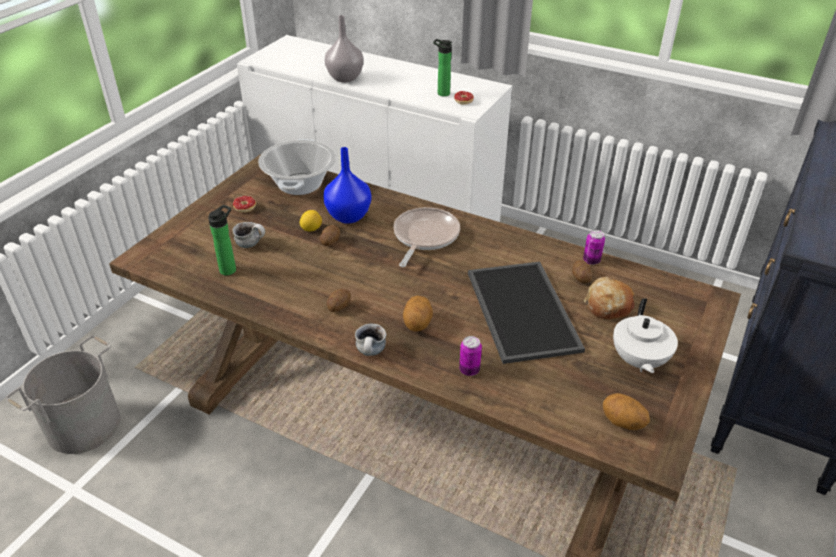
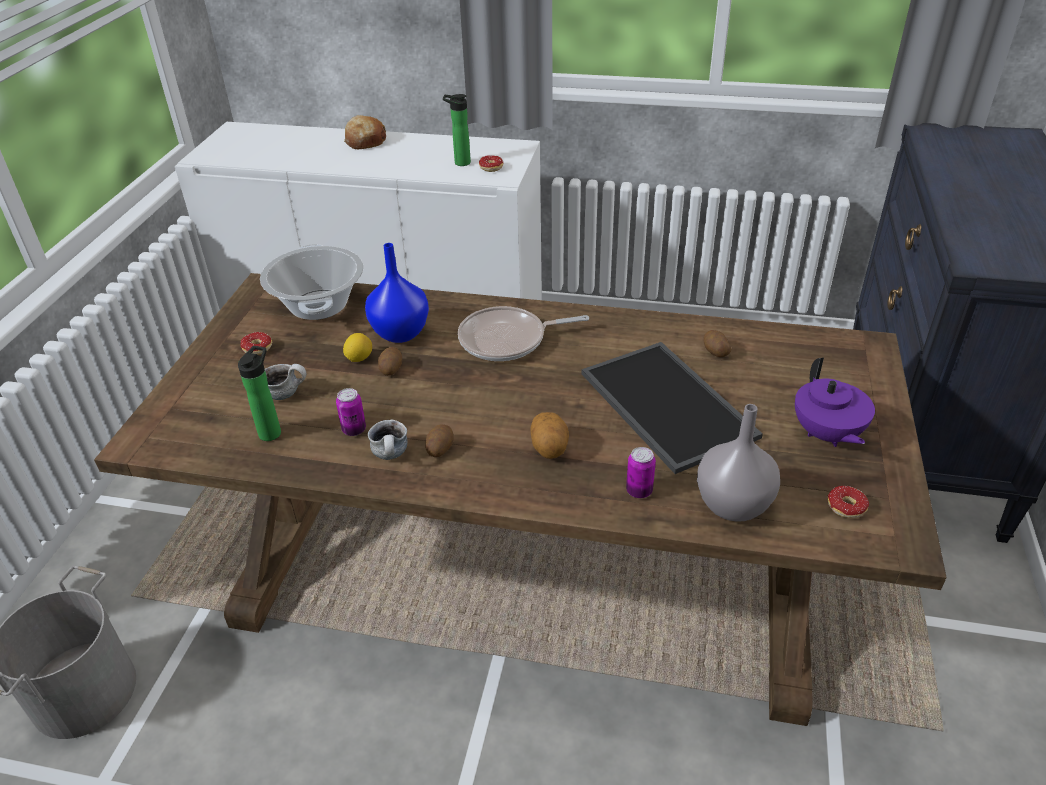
camera: 15 degrees left, 0 degrees up
(344, 78) = (328, 162): grey vase -> grey vase (731, 504)
(371, 353) = (509, 498): mug -> mug (392, 456)
(424, 237) = (508, 340): frying pan -> frying pan turned 105 degrees counterclockwise
(591, 260) = (717, 329): can -> can (354, 430)
(607, 305) = (761, 377): bread -> bread (365, 141)
(622, 423) = (844, 512): potato -> donut
(638, 361) = (826, 434): white teapot -> purple teapot

